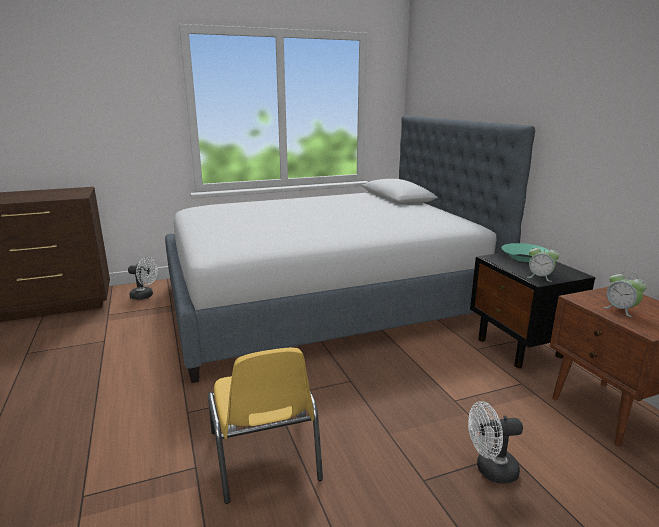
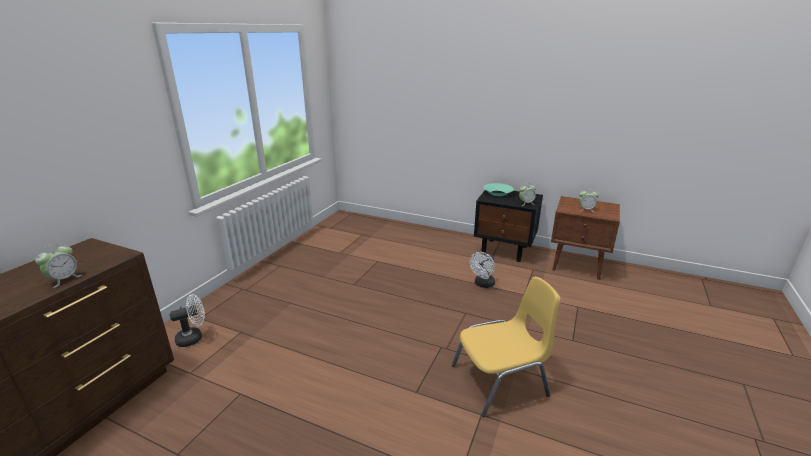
camera: 45 degrees left, 5 degrees up
(31, 199) = (64, 279): none -> alarm clock
(265, 456) = (501, 381): yellow chair -> yellow chair turned 45 degrees counterclockwise
(325, 301) = (360, 269): bed -> none
(490, 470) = (583, 318): white fan -> white fan (483, 284)

